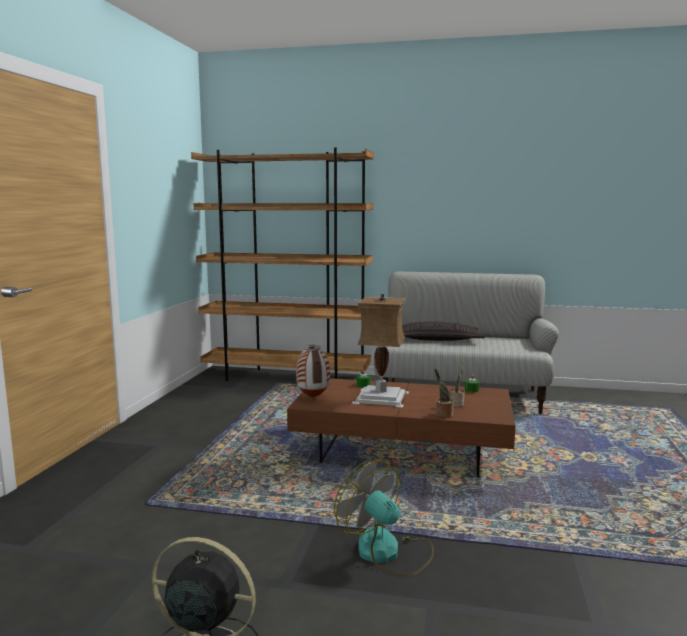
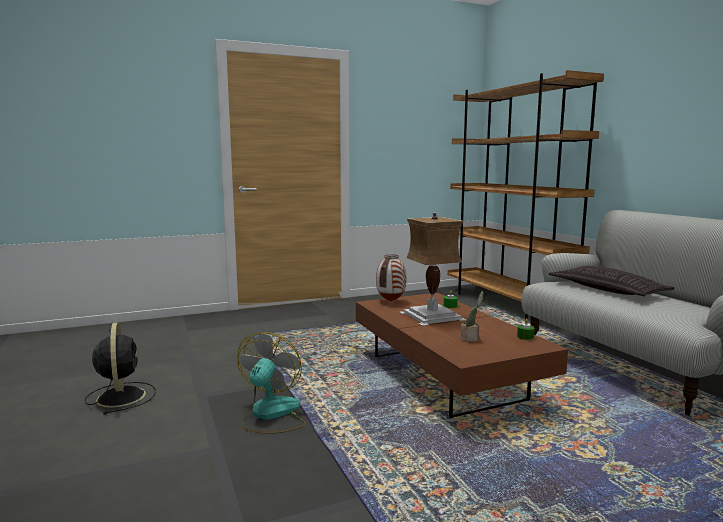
camera: 55 degrees right, 0 degrees up
(443, 415) = (432, 340): potted plant -> none

